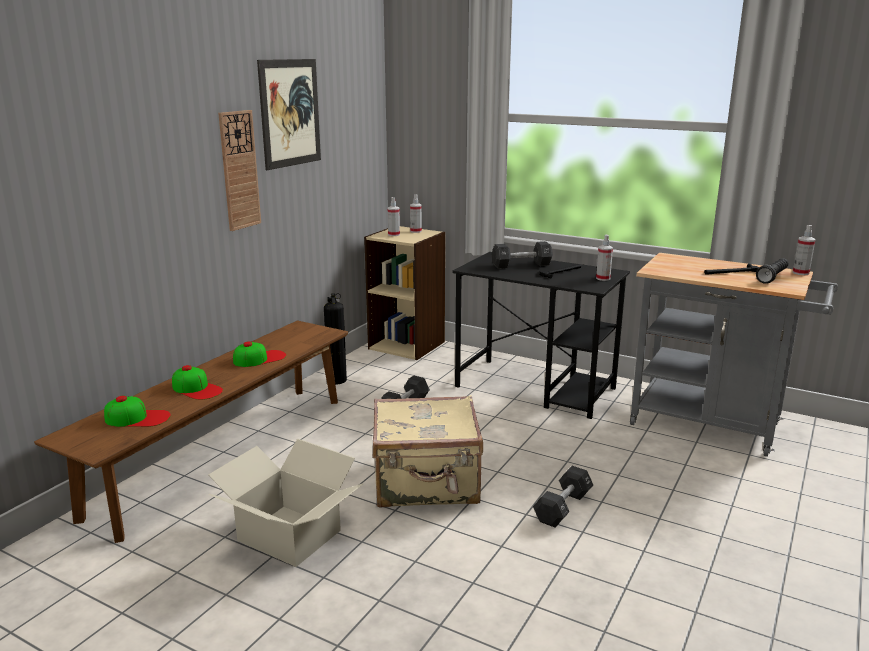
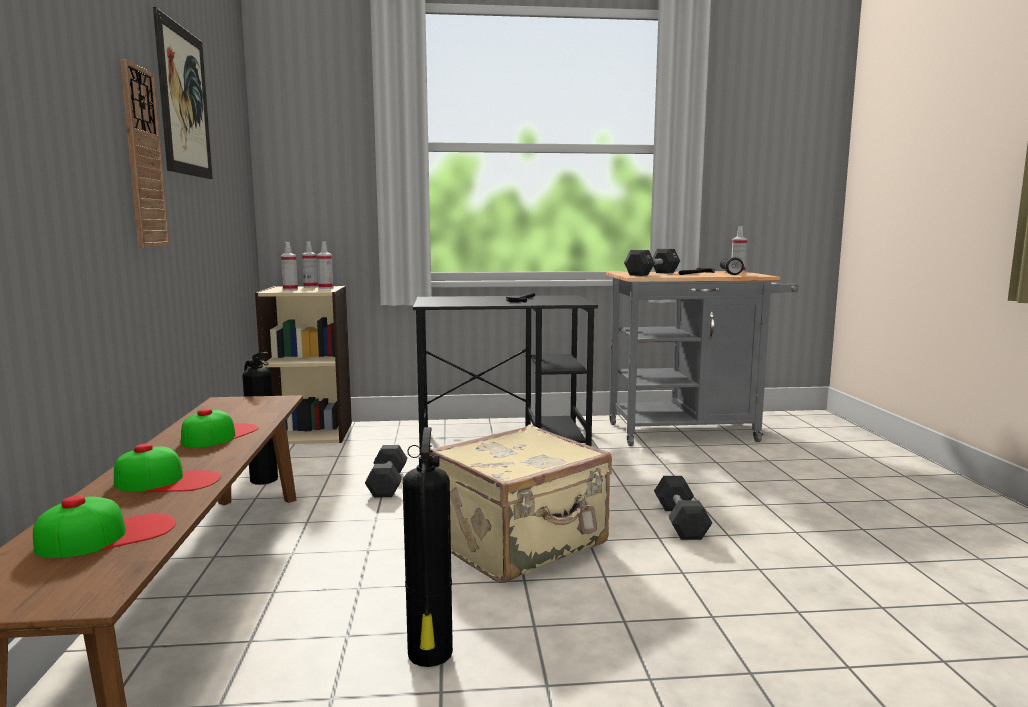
camera: 35 degrees left, 10 degrees down
(290, 534) = (430, 656): cardboard box -> fire extinguisher
(521, 265) = (475, 299): black dumbbell -> black dumbbell (652, 274)
(603, 278) = (571, 299): spray bottle -> spray bottle (326, 288)

